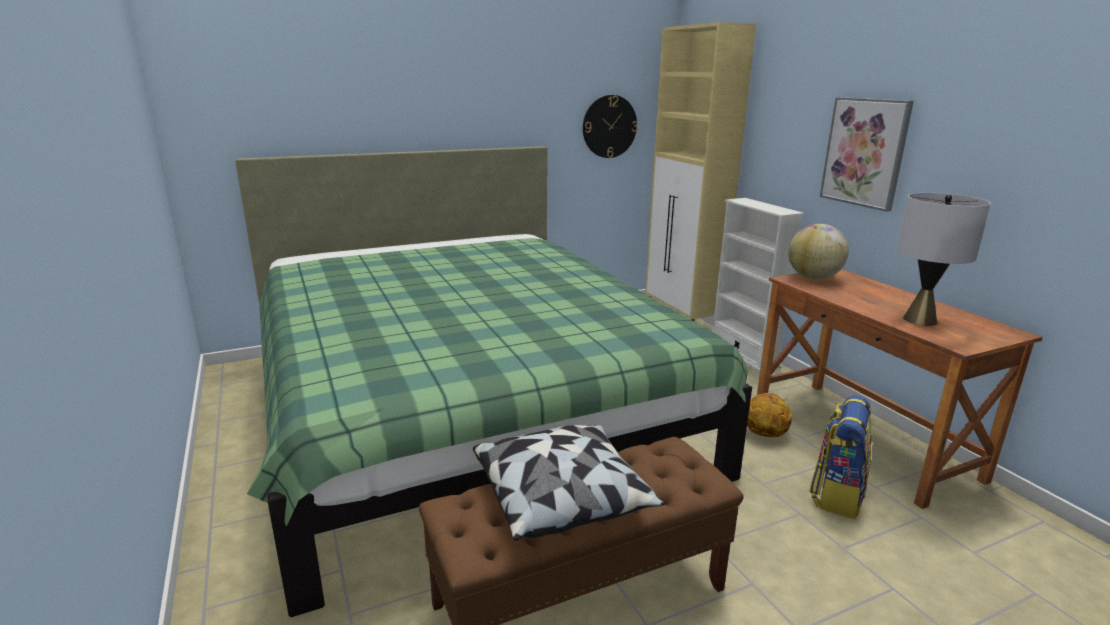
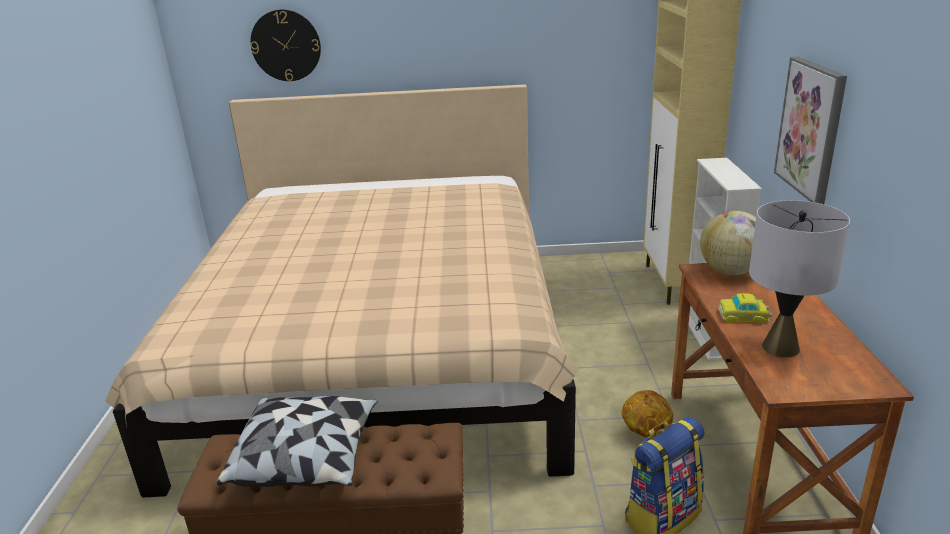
camera: 25 degrees right, 5 degrees up
(464, 410) = (380, 351): green bed -> beige bed
(609, 126) = (607, 60): wall clock -> wall clock (286, 45)
(865, 304) = (744, 316): none -> toy car

